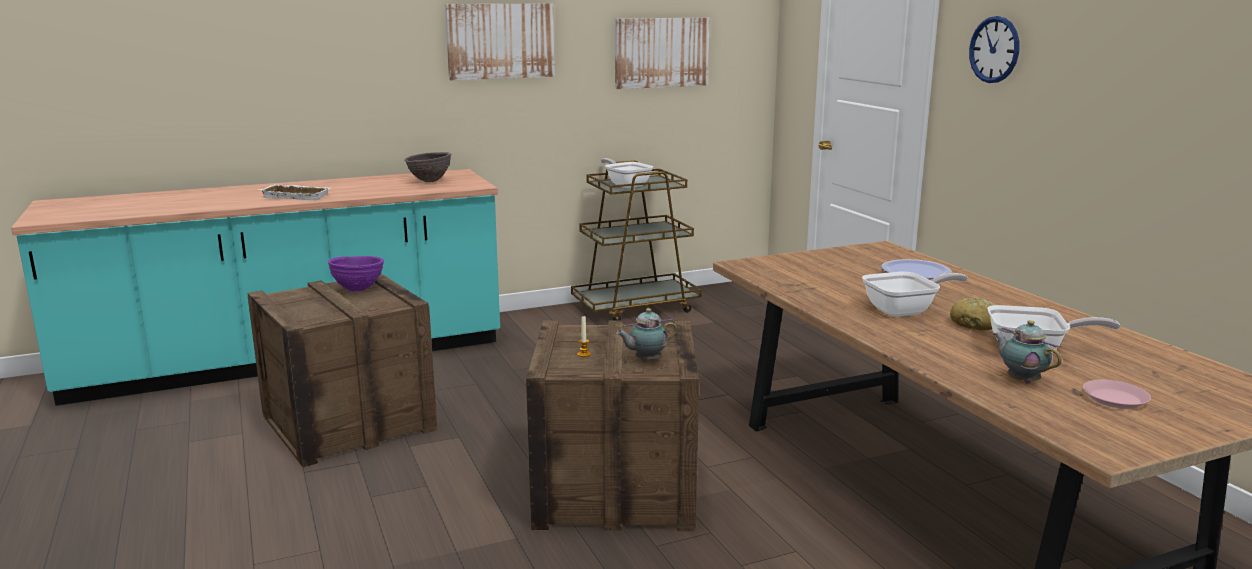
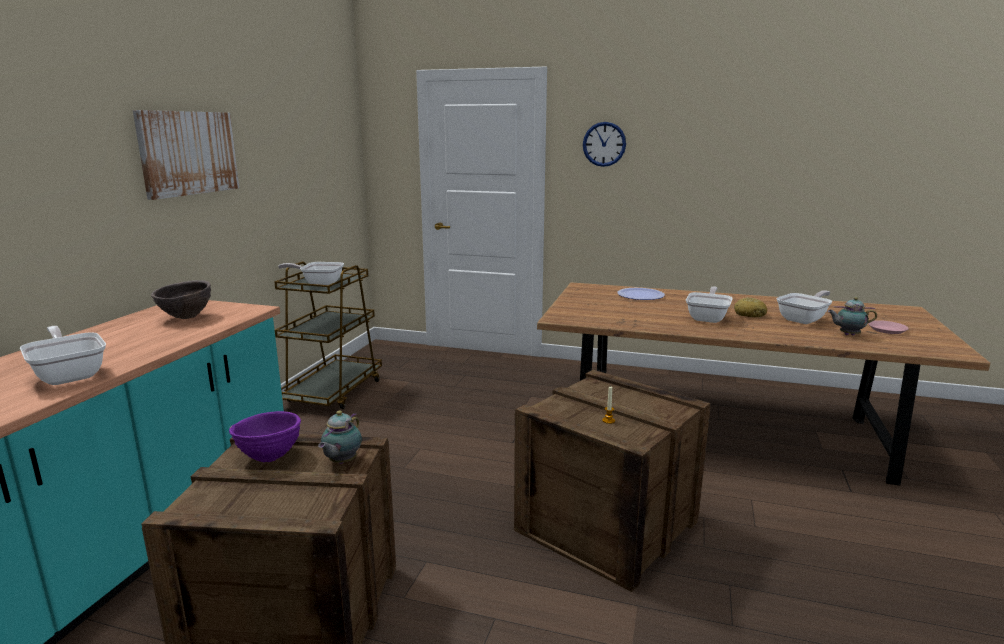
camera: 50 degrees left, 0 degrees up
(298, 196) = (69, 374): white tray -> frying pan
(646, 360) = (647, 406): teapot -> teapot (341, 462)
(661, 52) = (303, 160): picture -> none

